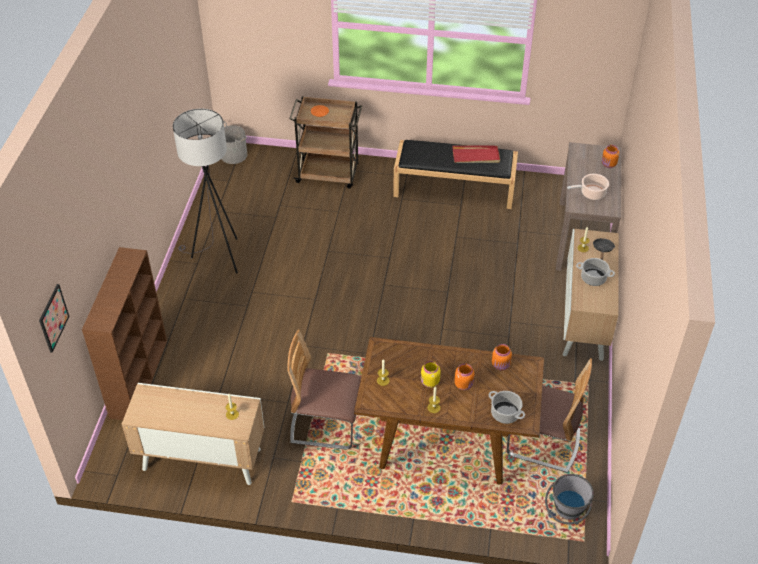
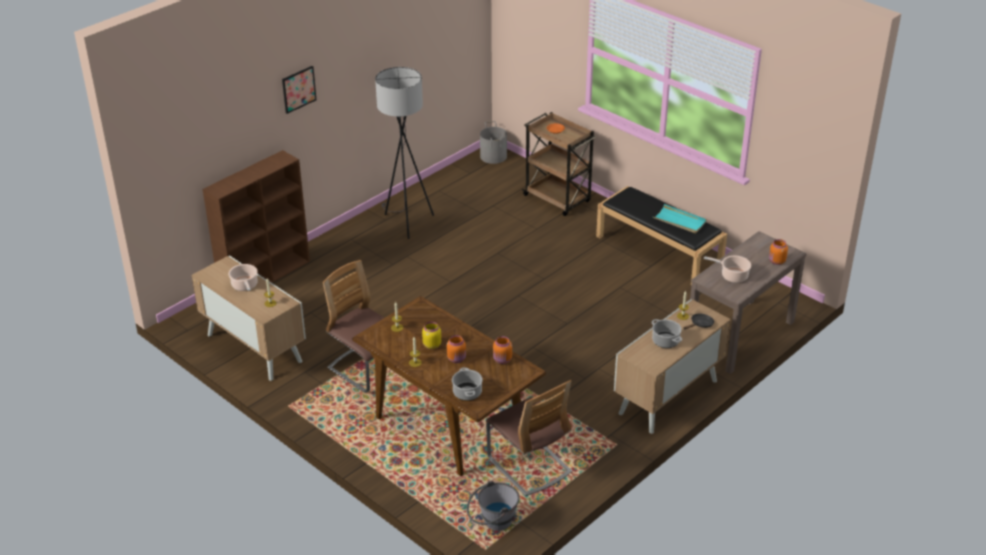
camera: 35 degrees right, 10 degrees down
(53, 318) = (168, 158): picture -> picture (298, 89)
(188, 408) = (245, 286): none -> cooking pot
(476, 156) = (679, 221): red tray -> turquoise tray

